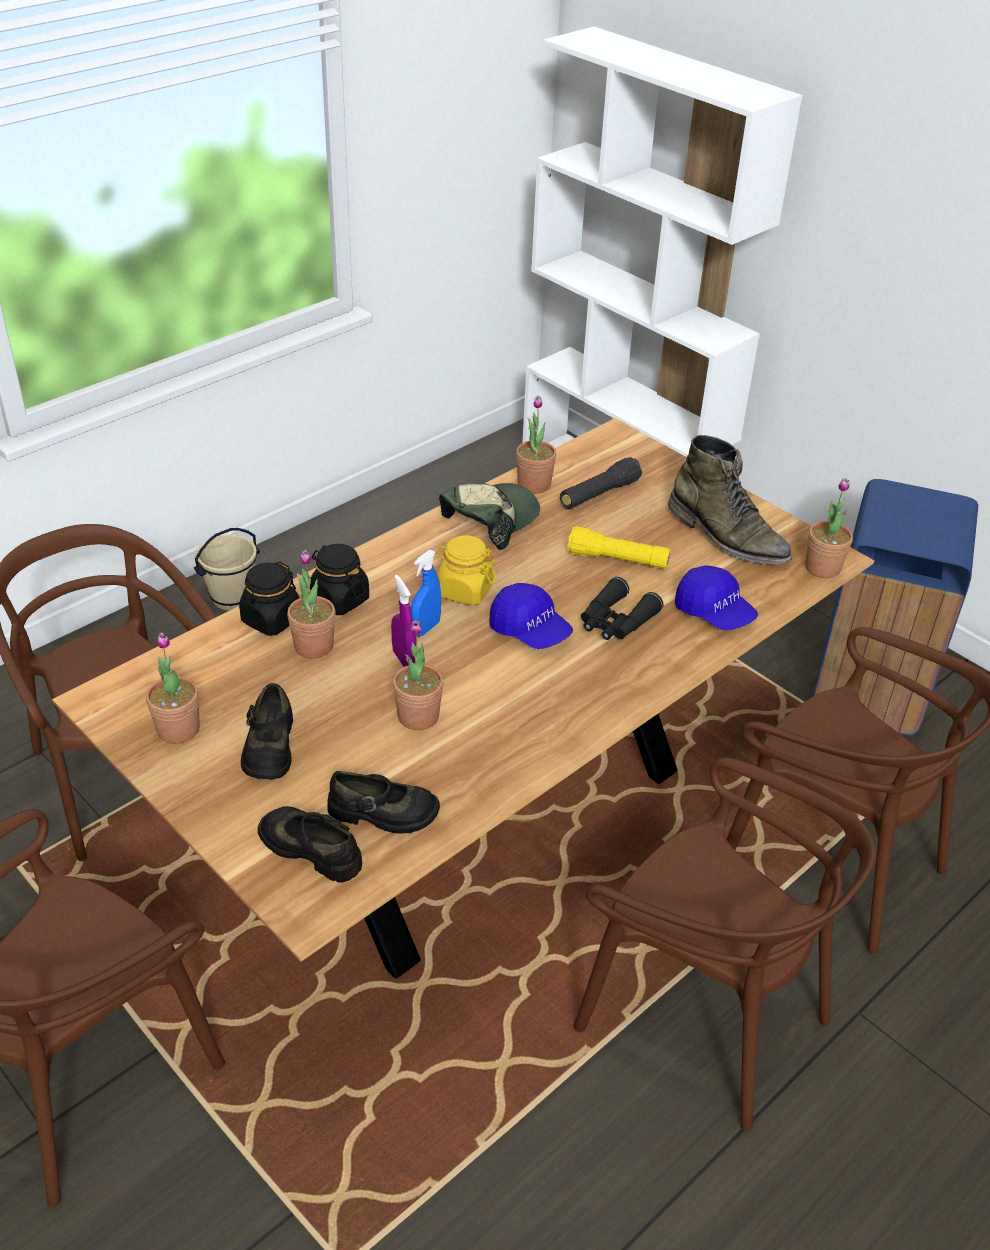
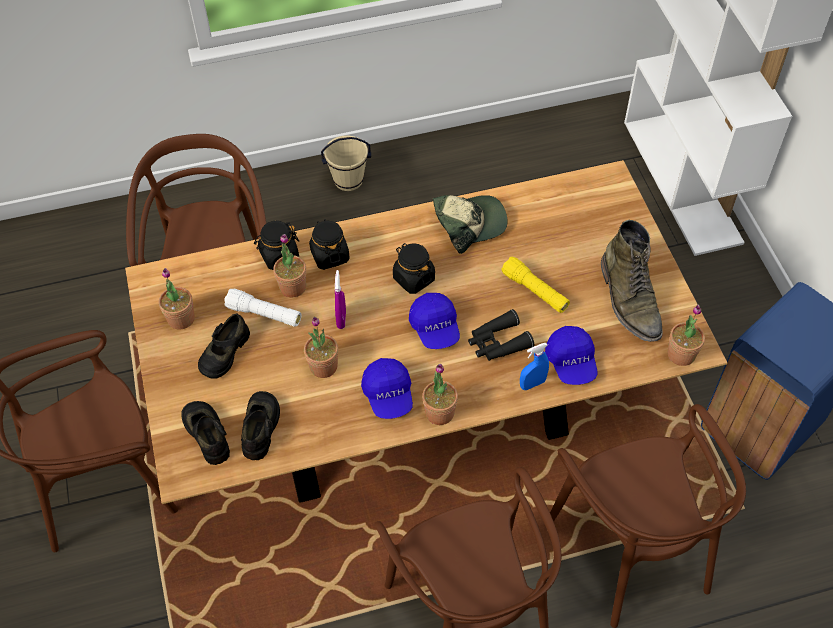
camera: 30 degrees right, 15 degrees up
(296, 687) = (264, 314): none -> white flashlight
(383, 813) = (261, 427): black shoe -> black shoe turned 120 degrees counterclockwise
(426, 628) = (369, 300): blue spray bottle -> blue spray bottle (532, 384)
(464, 591) = (413, 278): yellow jar -> black jar
(526, 718) = (388, 395): none -> blue cap
(534, 484) = (520, 203): potted plant -> potted plant (439, 413)
(599, 494) = (561, 228): black flashlight -> none

